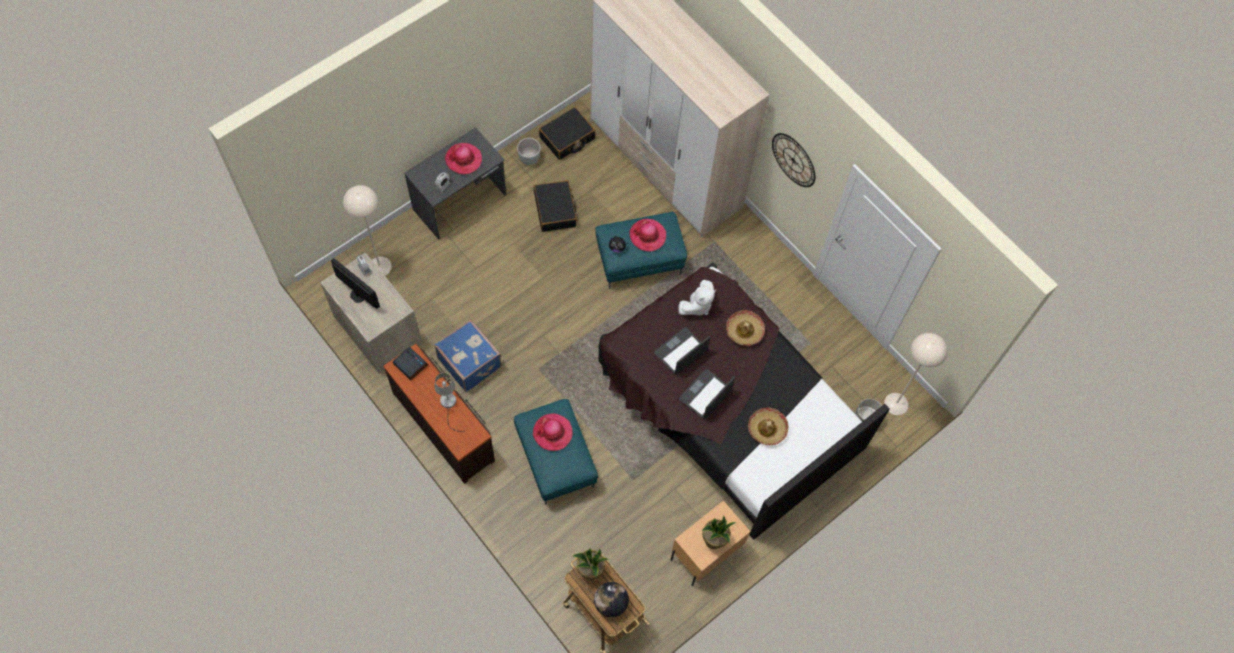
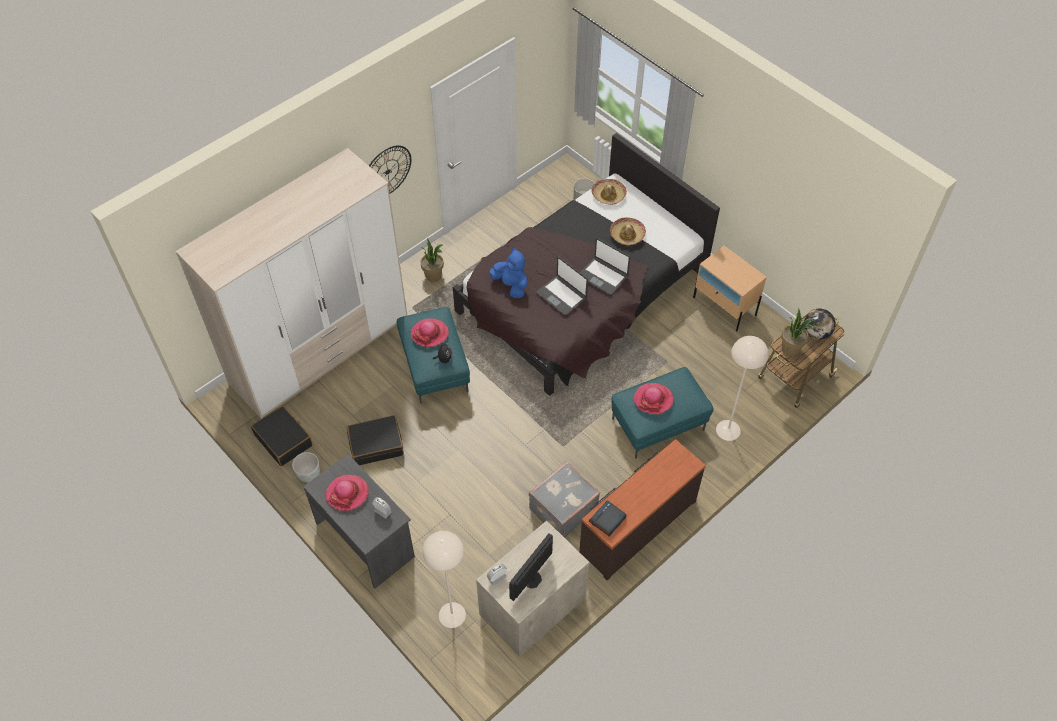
camera: 90 degrees left, 10 degrees down
(449, 405) = (648, 479): grey table lamp -> none
(470, 362) = (562, 509): blue suitcase -> grey suitcase
(697, 305) = (511, 285): white plush toy -> blue plush toy
(714, 540) = (737, 269): potted plant -> potted plant (433, 275)
(744, 330) = (534, 249): hat -> hat (608, 195)
(896, 404) = (567, 181): beige floor lamp -> beige floor lamp (728, 430)

